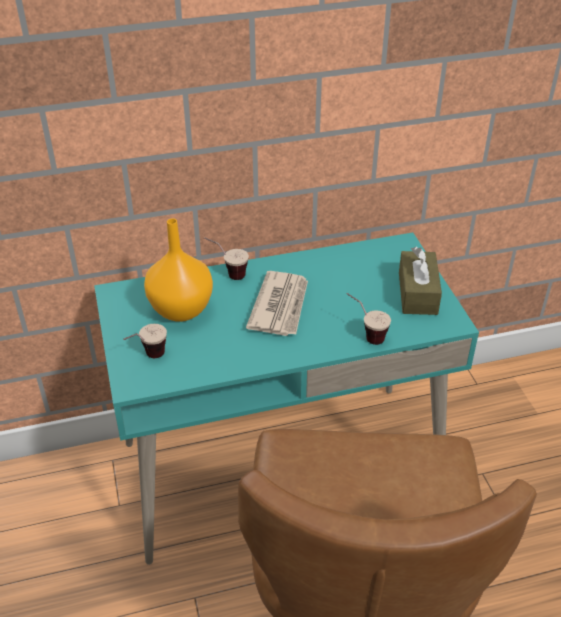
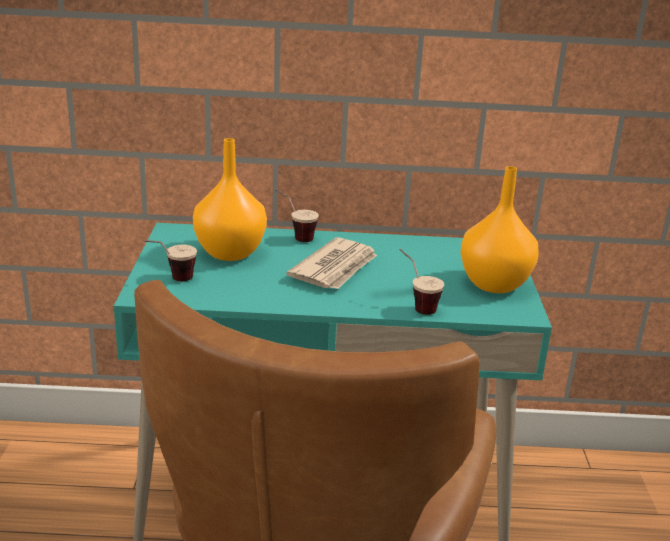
camera: 15 degrees right, 15 degrees down
(417, 293) = (495, 285): brown tissue box -> orange vase

